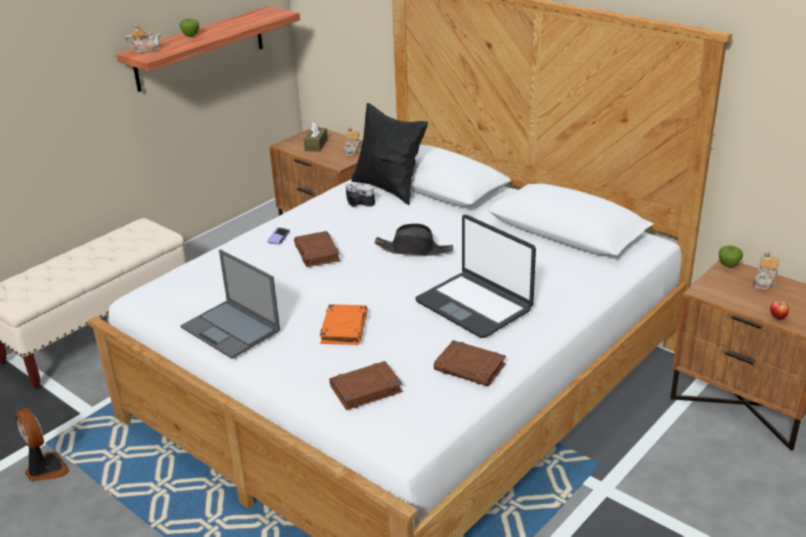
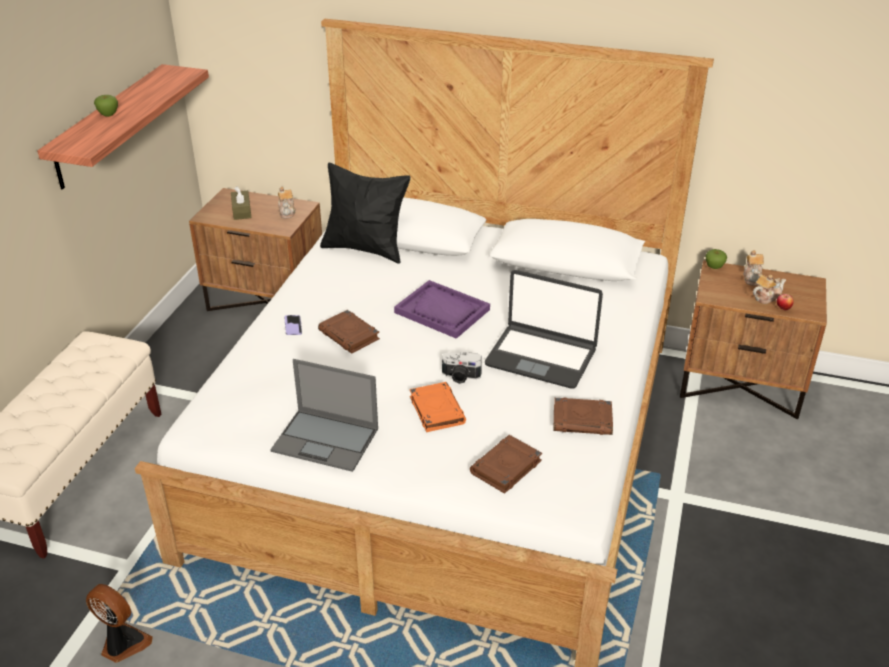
camera: 25 degrees left, 5 degrees up
(145, 50) = (71, 141): teapot -> teapot (766, 297)
(358, 203) = (347, 272): camera -> camera (460, 377)
(414, 249) = (442, 311): black hat -> purple tray

